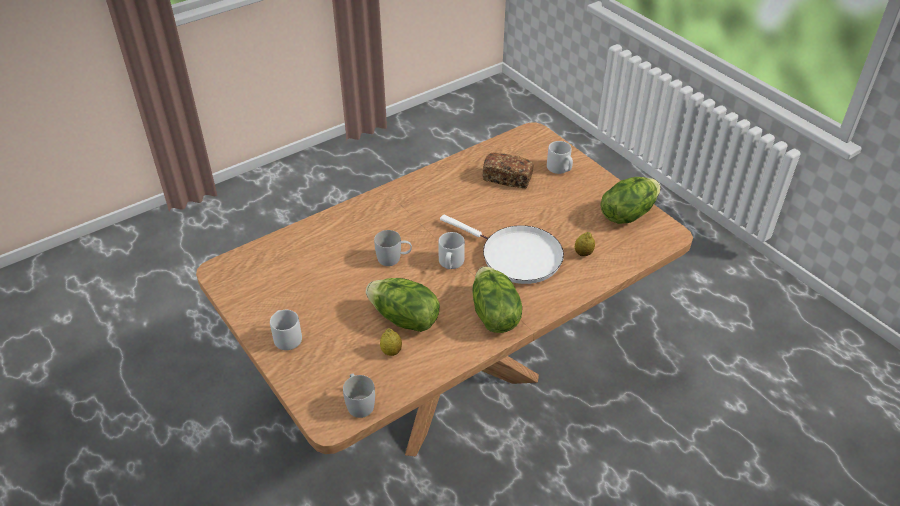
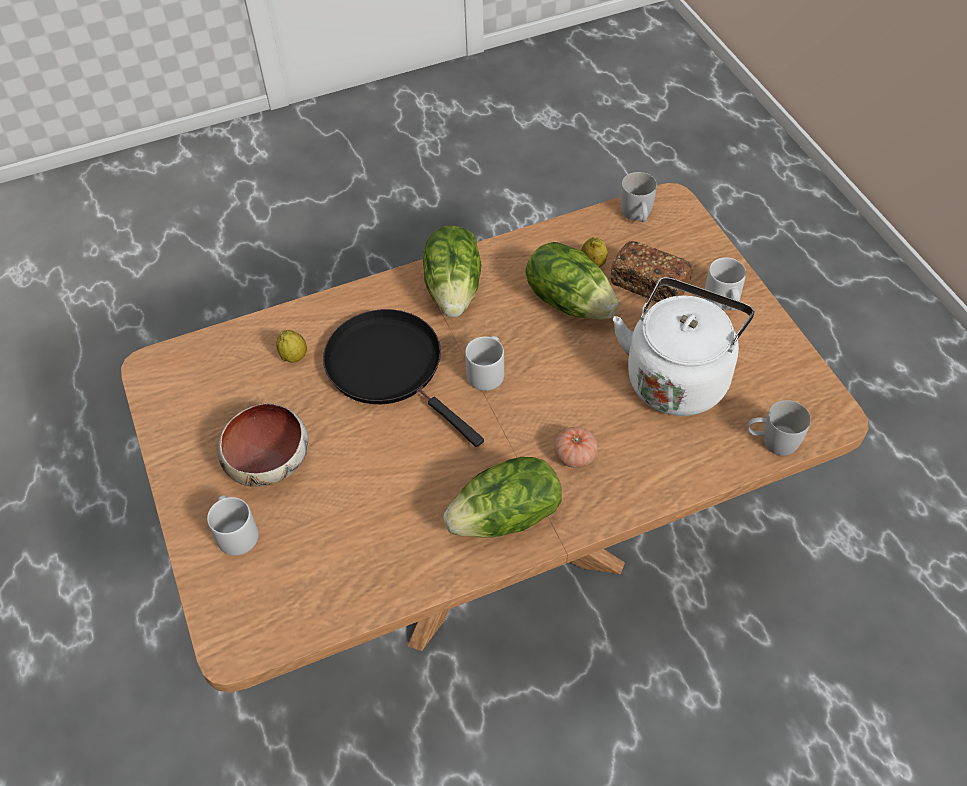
camera: 165 degrees left, 10 degrees up
(321, 279) = (678, 377): none -> white kettle
(383, 227) = (575, 455): none -> tomato
(394, 258) = (568, 394): white mug -> white mug (772, 441)
(507, 178) = (338, 526): bread -> bread (649, 285)
(516, 256) = (390, 367): white frying pan -> black frying pan
(563, 200) = (268, 460): none -> bowl
(627, 214) = (188, 414): lettuce -> lettuce (507, 518)

